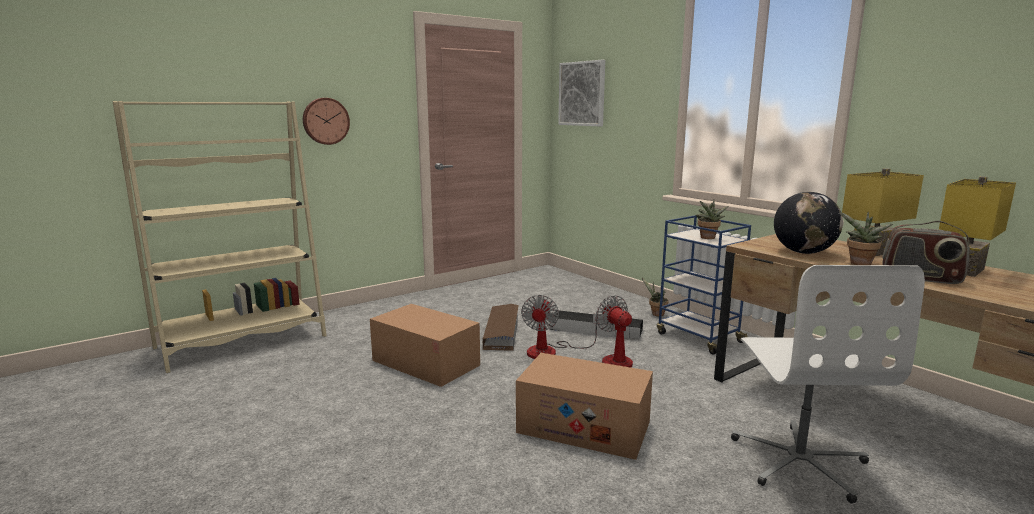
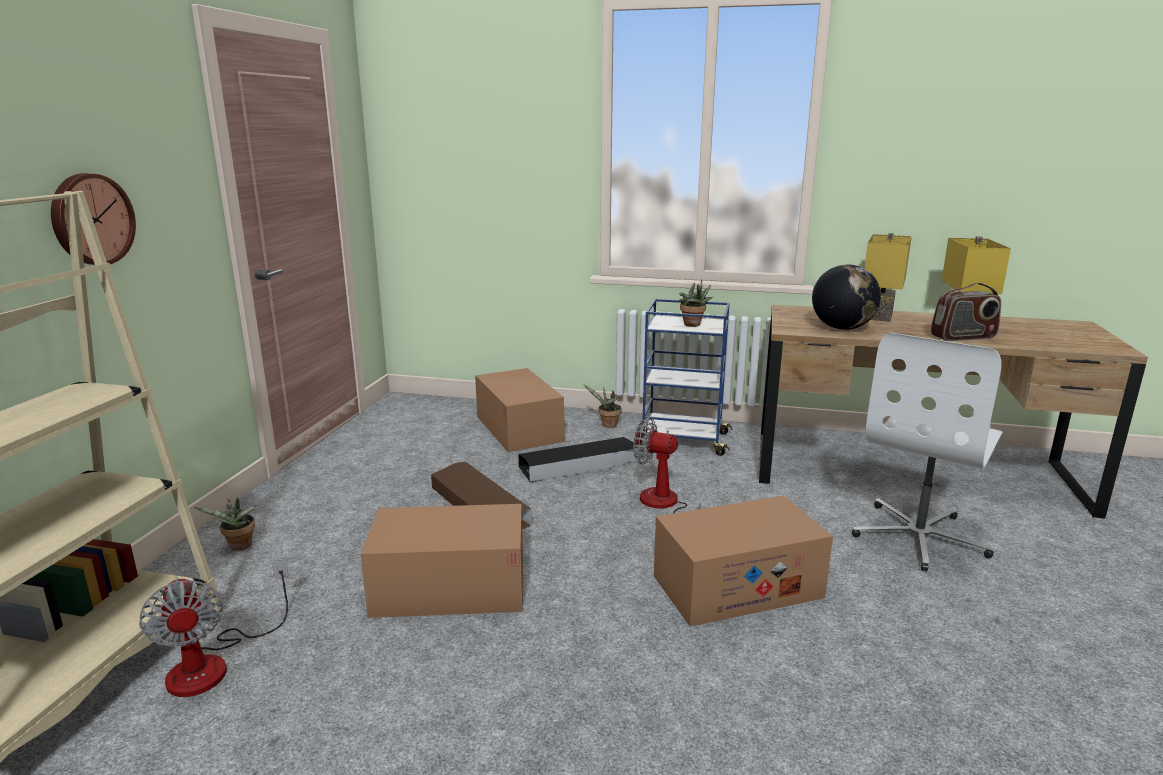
camera: 40 degrees left, 5 degrees up
(551, 351) = (573, 510): fan -> fan (214, 663)
(582, 93) = (432, 143): picture -> none
(591, 301) = (519, 429): none -> cardboard box
(800, 461) = (919, 537): white office chair -> white office chair turned 75 degrees clockwise
(859, 264) = (901, 332): potted plant -> potted plant (239, 547)

